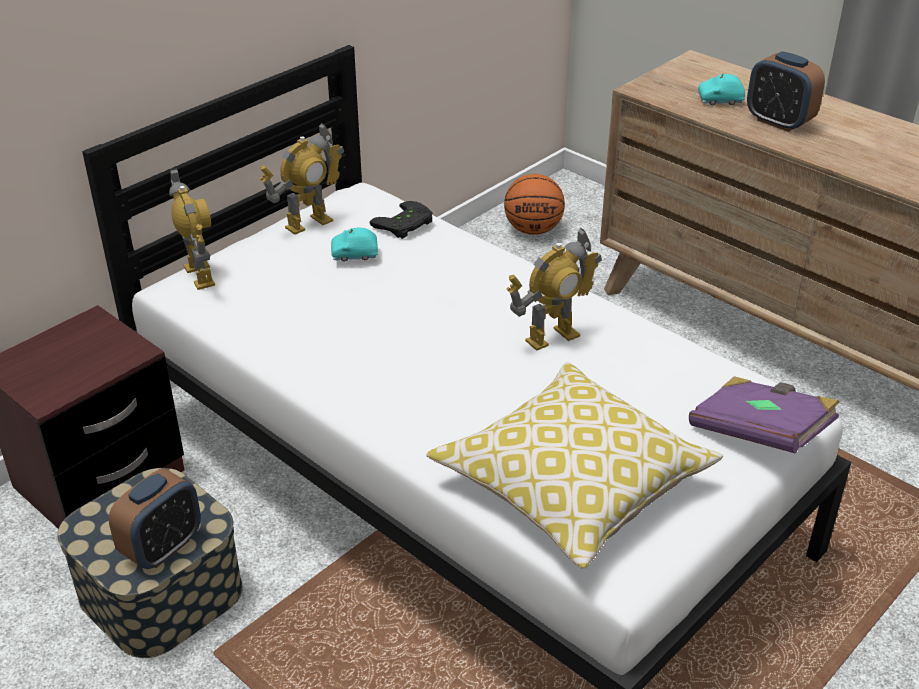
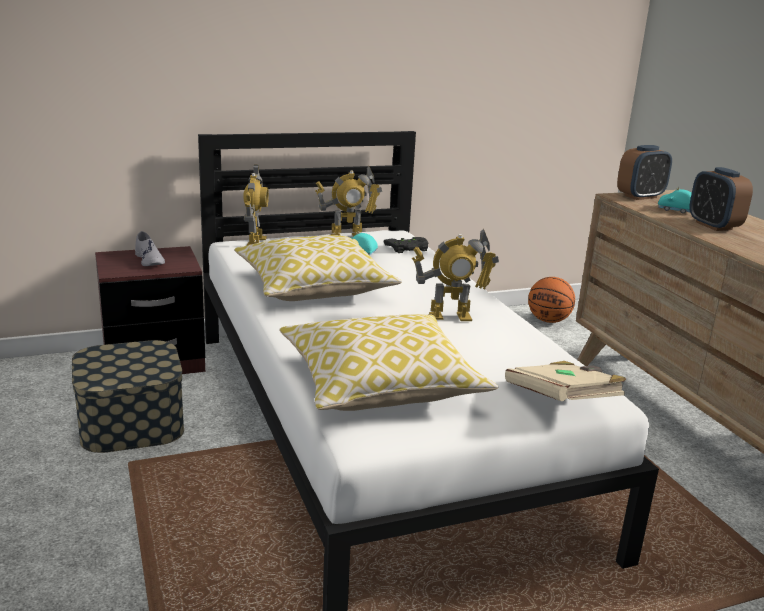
camera: 25 degrees right, 15 degrees down
(71, 355) = (149, 260): none -> grey shoe
(163, 548) = (125, 375): alarm clock -> alarm clock (640, 196)
(358, 343) = (314, 288): none -> pillow
(759, 433) = (561, 401): purple book -> beige book

